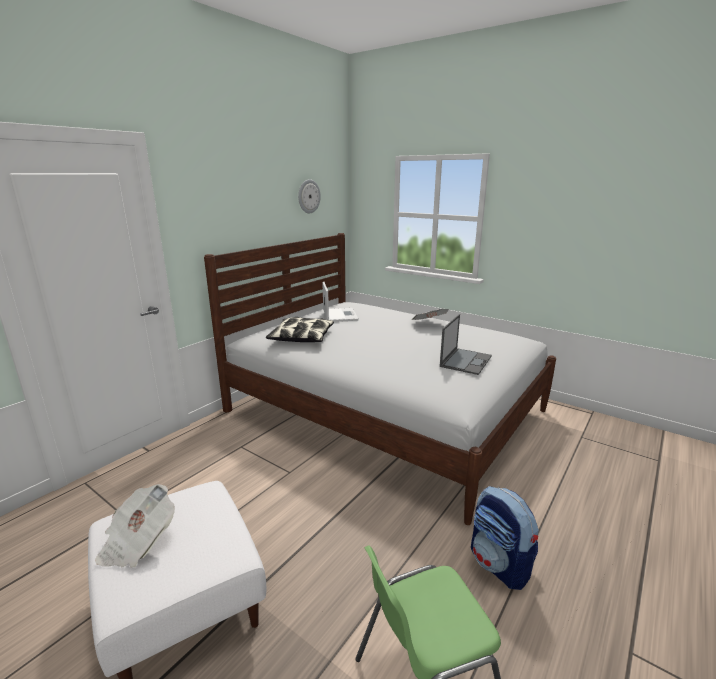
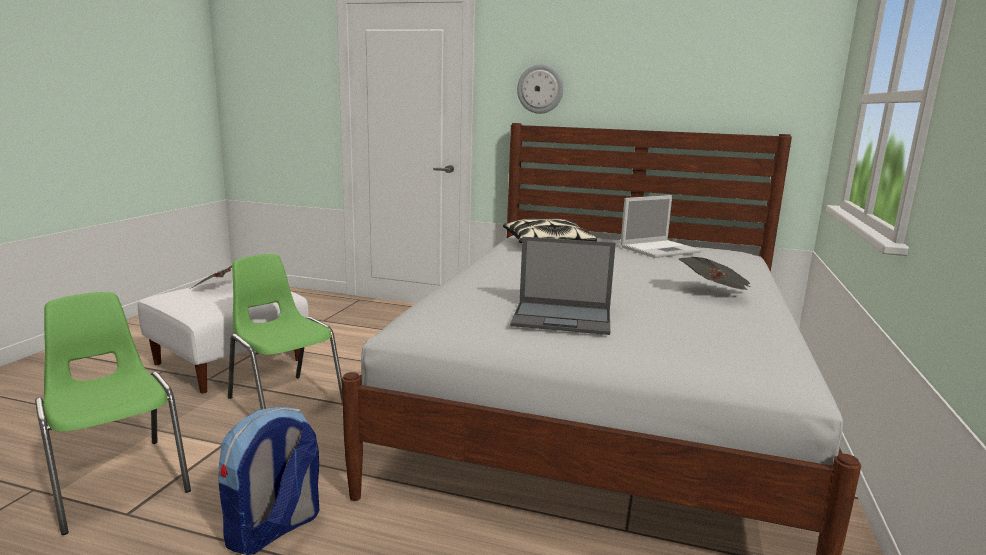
camera: 70 degrees right, 5 degrees down
(308, 196) = (720, 66): wall clock -> wall clock (540, 89)
(312, 554) = (285, 402): none -> green chair

